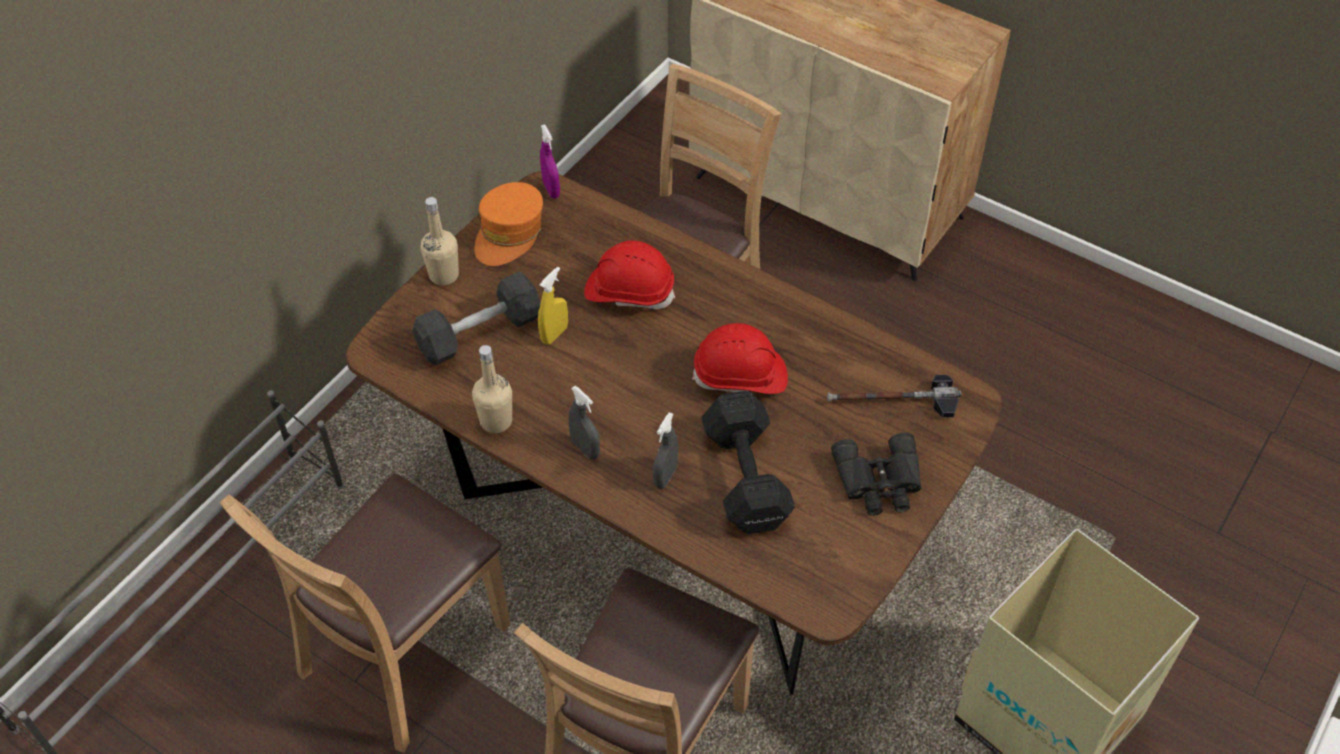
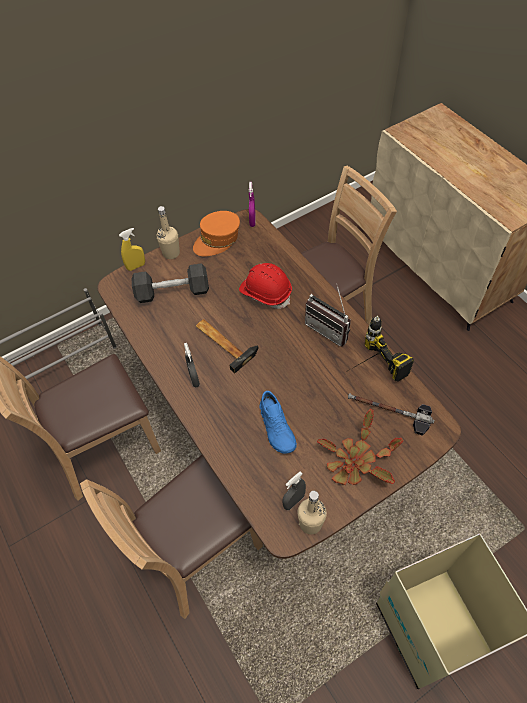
camera: 25 degrees right, 5 degrees up
(496, 421) = (155, 346): beige bottle -> beige bottle (310, 523)
(554, 334) = (212, 305): yellow spray bottle -> yellow spray bottle (136, 266)
(603, 382) = (224, 342): none -> hammer
(665, 476) = (230, 412): grey spray bottle -> grey spray bottle (293, 501)
(740, 376) = (304, 364): red hard hat -> none
(746, 475) = (277, 427): black dumbbell -> blue shoe
(753, 315) = (330, 329): none -> radio
(836, 354) = (368, 369): none -> power drill
(879, 482) = (356, 461): black binoculars -> potted plant

